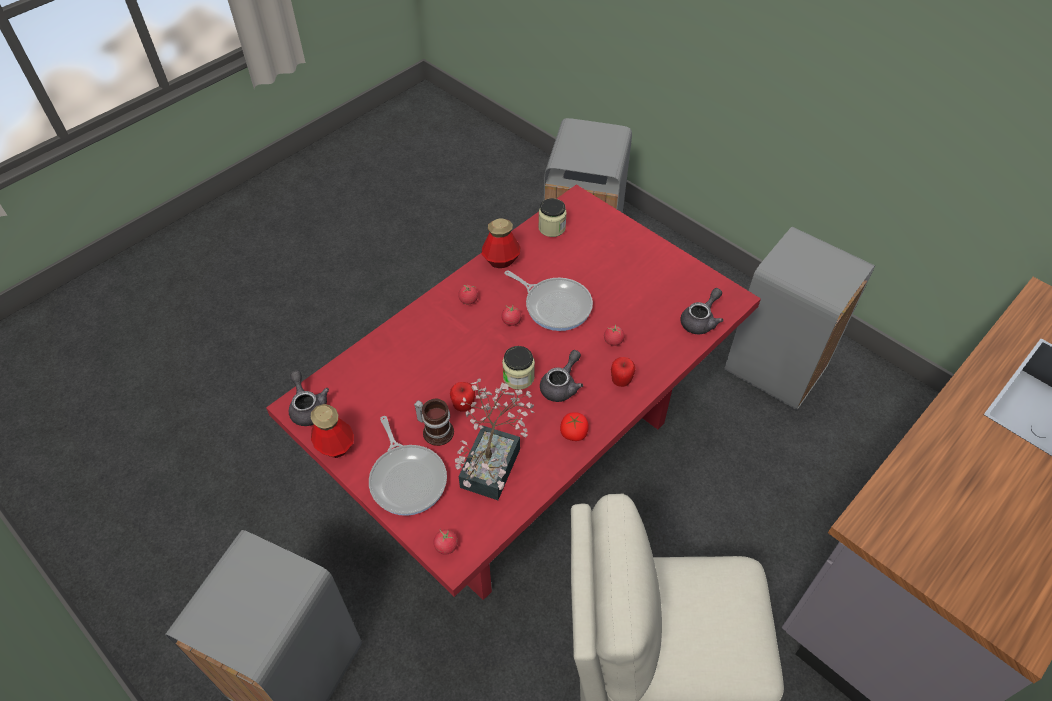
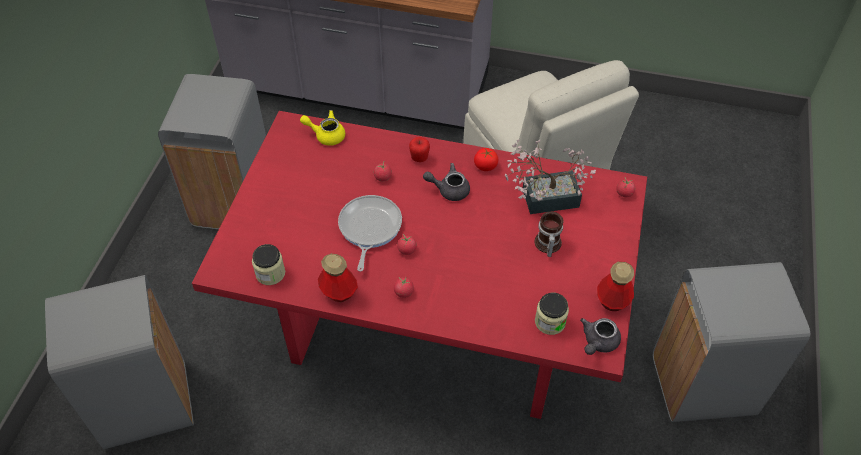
camera: 120 degrees left, 0 degrees up
(407, 478) = (598, 240): frying pan -> none
(463, 406) = (513, 239): apple -> none
(518, 377) = (461, 218): jar -> jar (550, 322)
(700, 320) = (326, 135): grey teapot -> yellow teapot

